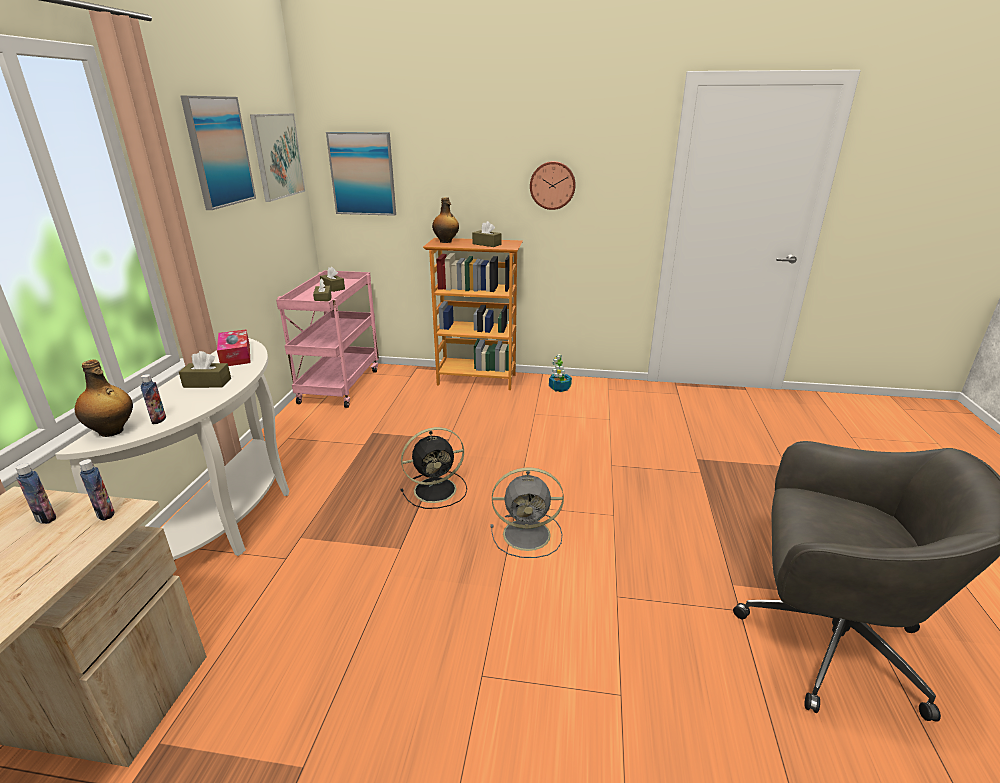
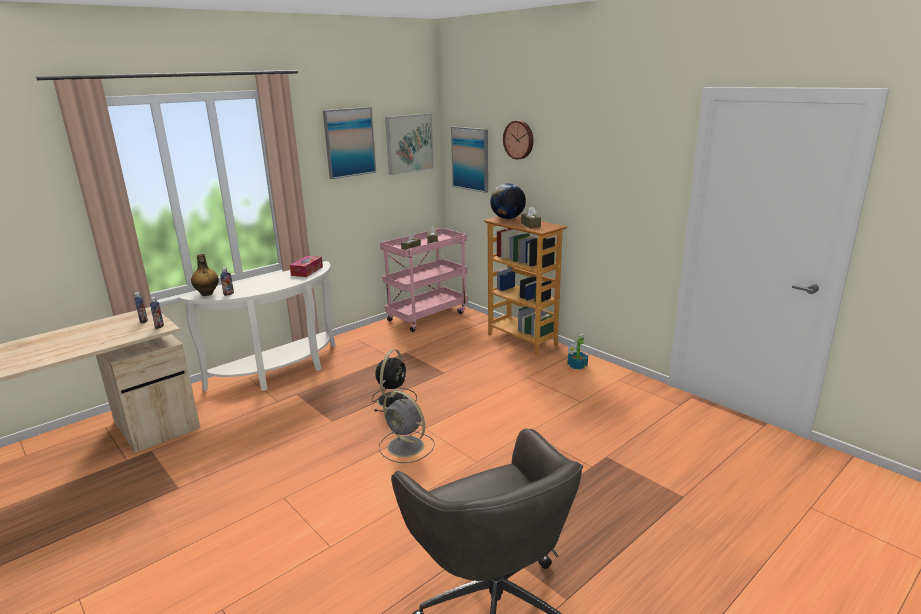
camera: 40 degrees right, 5 degrees down
(207, 383) = (272, 282): brown tissue box -> none
(437, 489) = (394, 399): black fan -> black fan turned 90 degrees counterclockwise
(446, 241) = (507, 218): bottle -> globe
(552, 185) = (592, 181): wall clock -> wall clock (519, 139)

